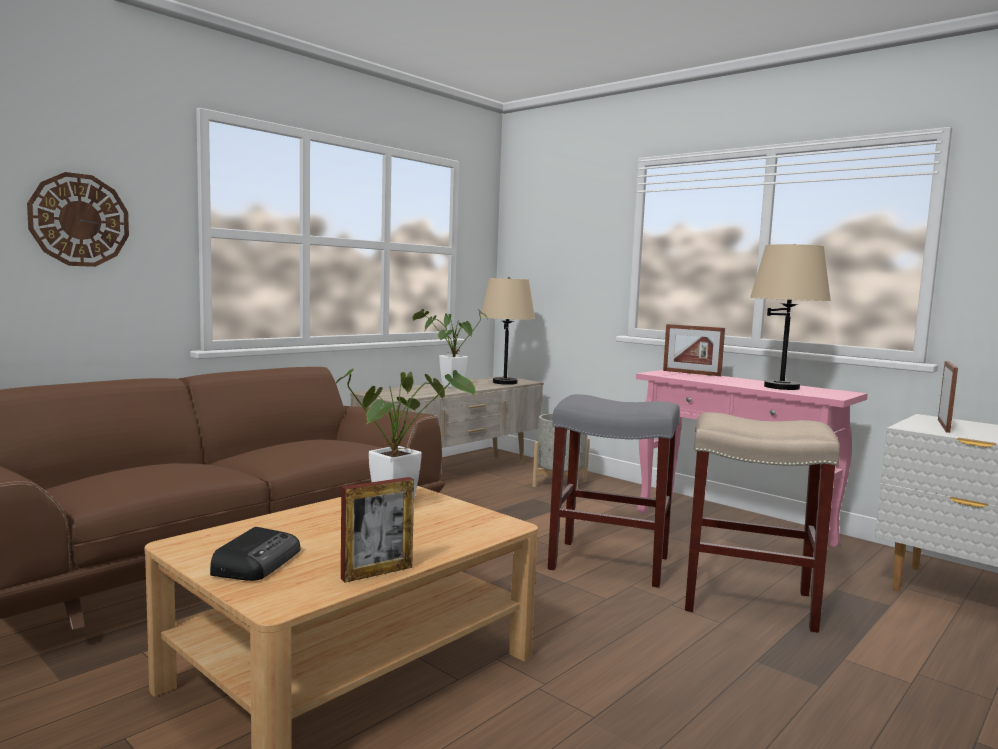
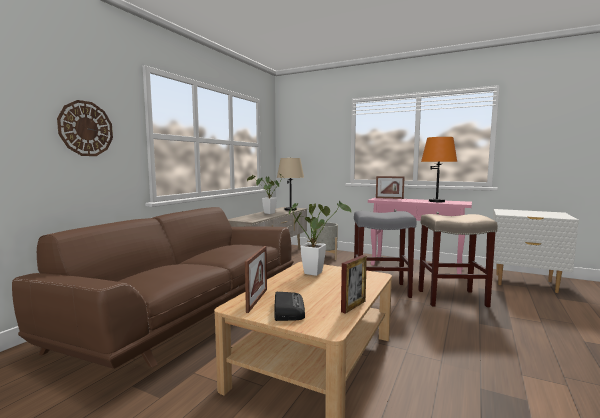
camera: 15 degrees left, 0 degrees up
(781, 387) = (436, 201): beige table lamp -> orange table lamp
(943, 426) = (513, 212): picture frame -> picture frame (257, 300)

